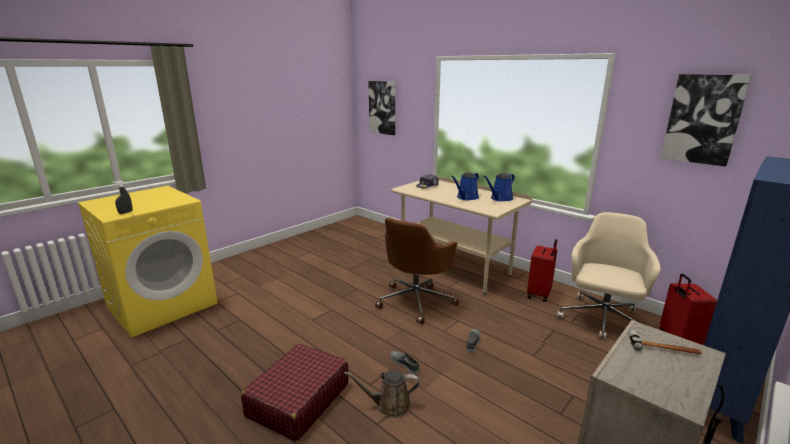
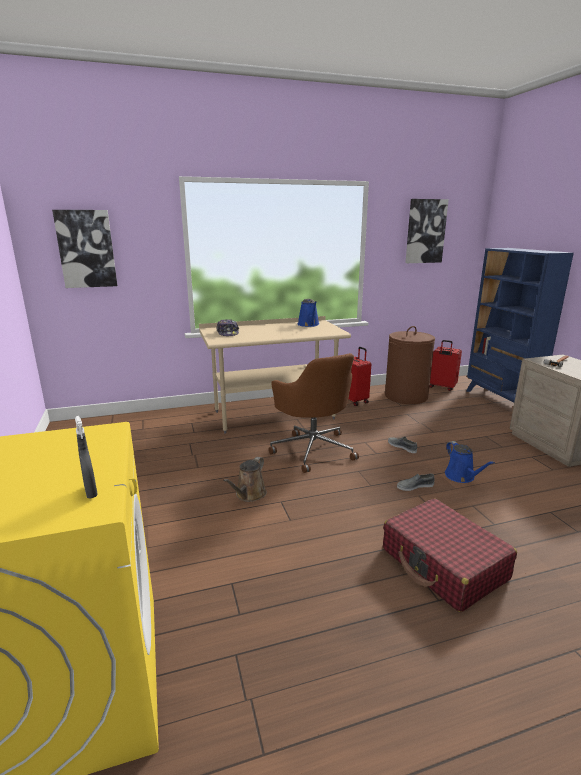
camera: 60 degrees left, 0 degrees up
(389, 405) = (471, 511): brown watering can -> brown watering can (249, 495)
(466, 198) = (289, 331): blue watering can -> blue watering can (461, 477)
(602, 320) = (406, 396): beige office chair -> brown laundry basket

